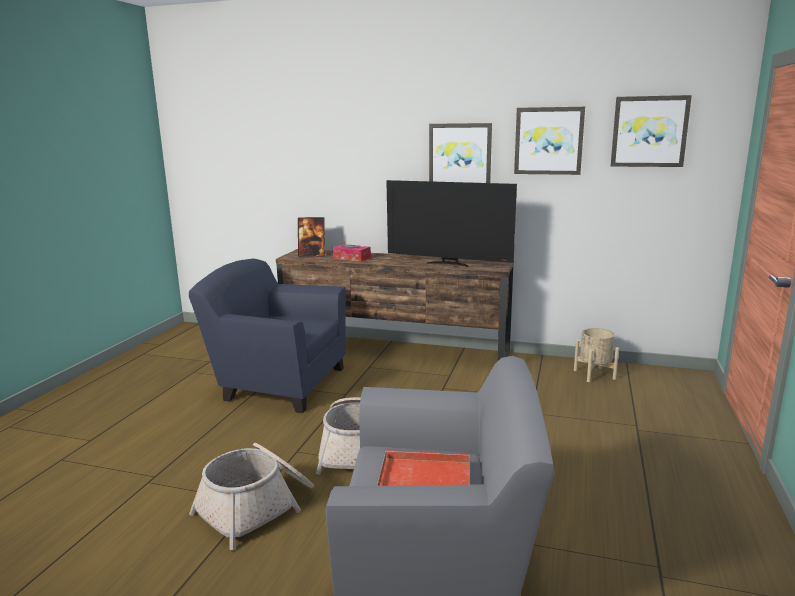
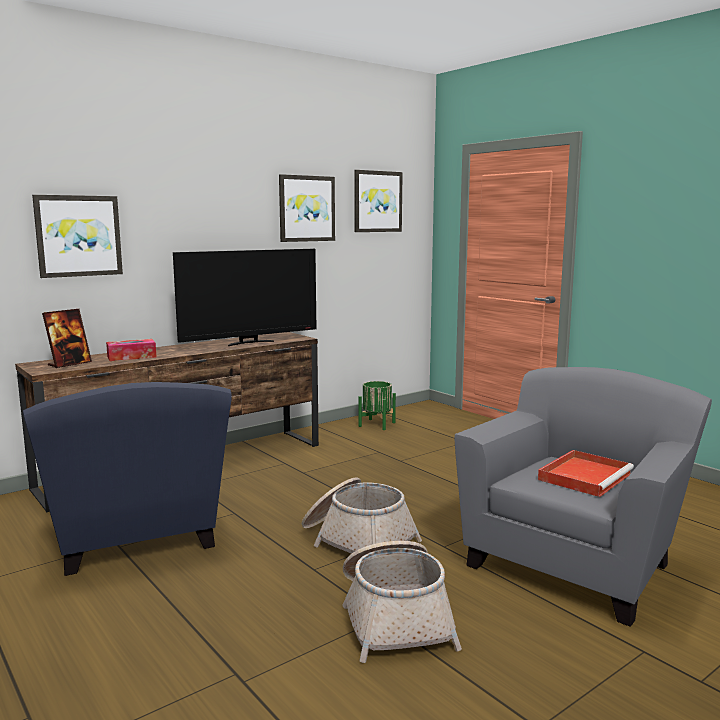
camera: 55 degrees left, 5 degrees down
(279, 383) = (136, 538): blue armchair -> blue armchair turned 75 degrees counterclockwise
(460, 155) = (227, 223): picture -> picture (78, 236)
(594, 374) = (376, 424): beige planter -> green planter

